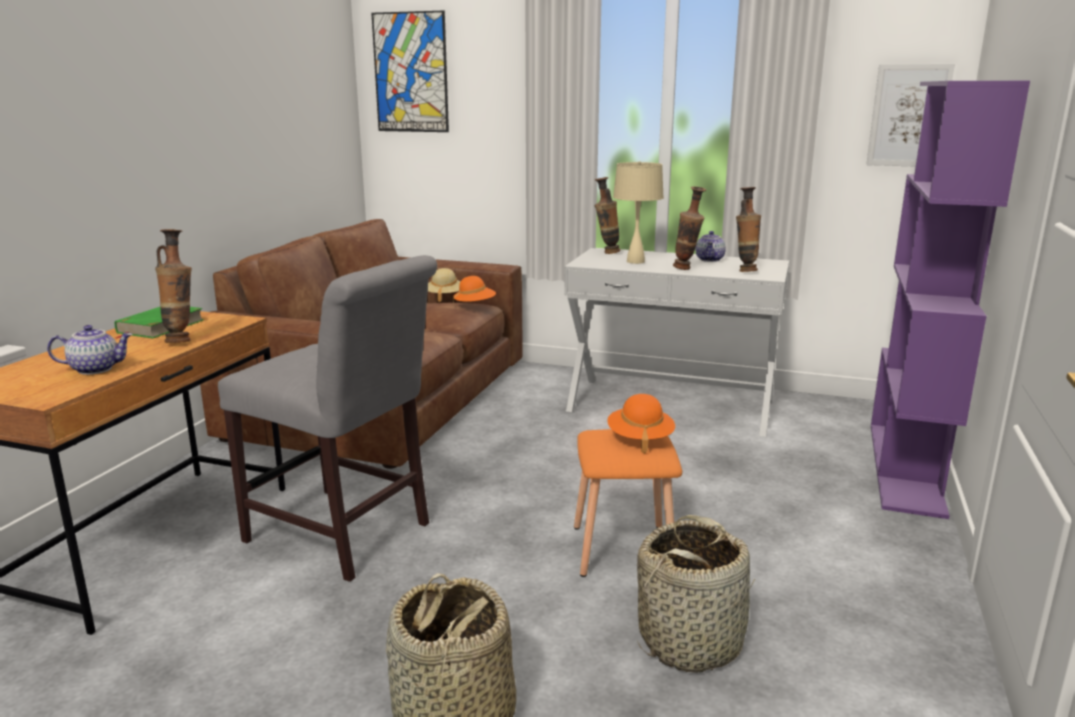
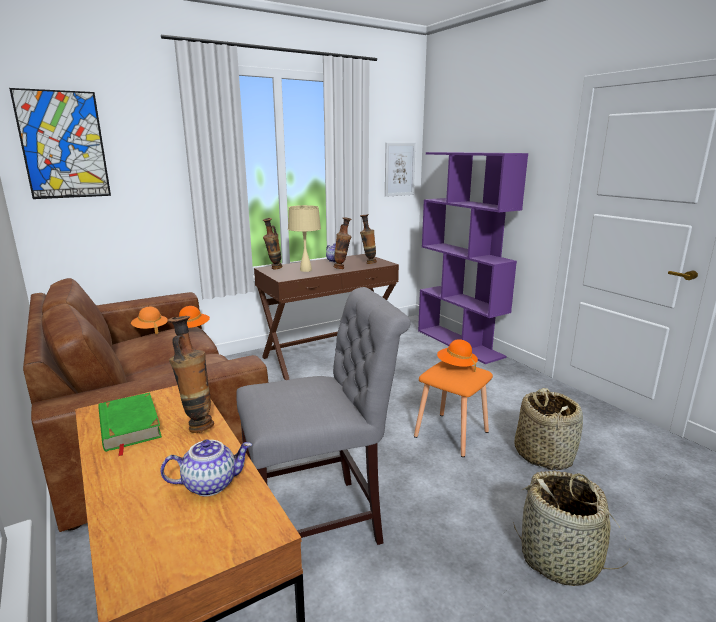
camera: 50 degrees left, 0 degrees up
(96, 369) = (210, 484): teapot -> teapot turned 45 degrees clockwise
(444, 296) = (150, 329): beige hat -> orange hat
(671, 405) = (329, 354): white console table -> brown console table

